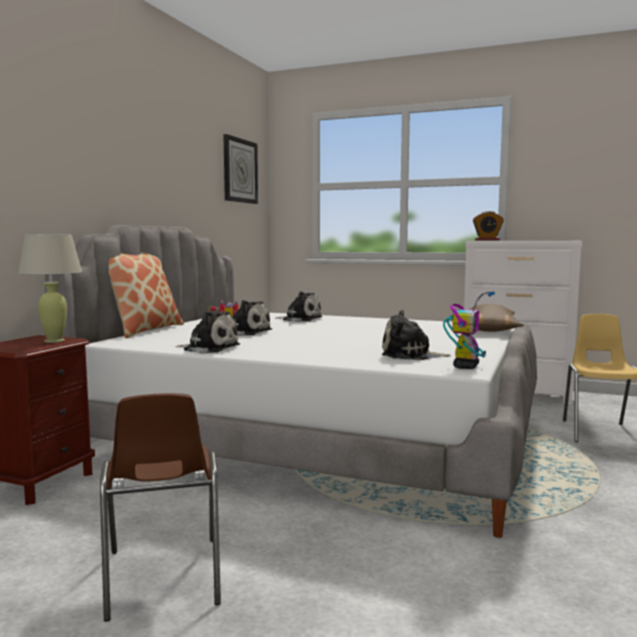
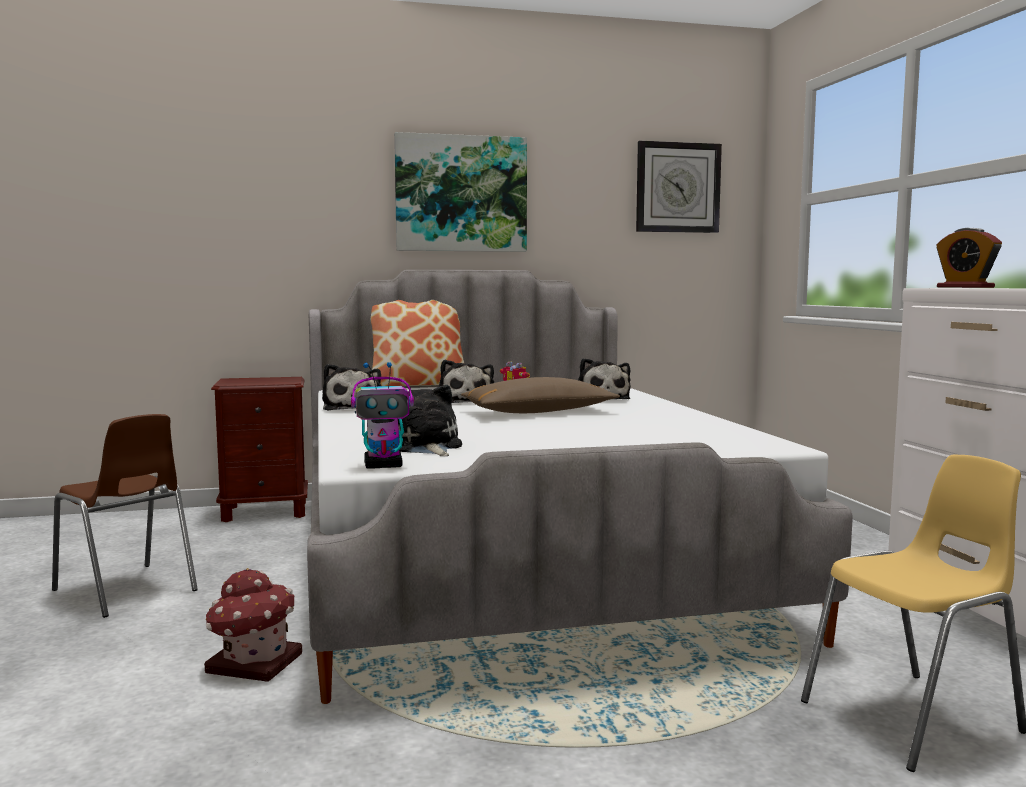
camera: 55 degrees right, 0 degrees up
(55, 341) = (277, 381): beige table lamp -> none
(139, 160) = (461, 194): none -> picture
(163, 578) = (126, 591): brown chair -> brown chair turned 90 degrees counterclockwise
(412, 548) = (253, 663): none -> toy house
(491, 329) = (729, 448): brown pillow -> brown pillow (538, 412)

